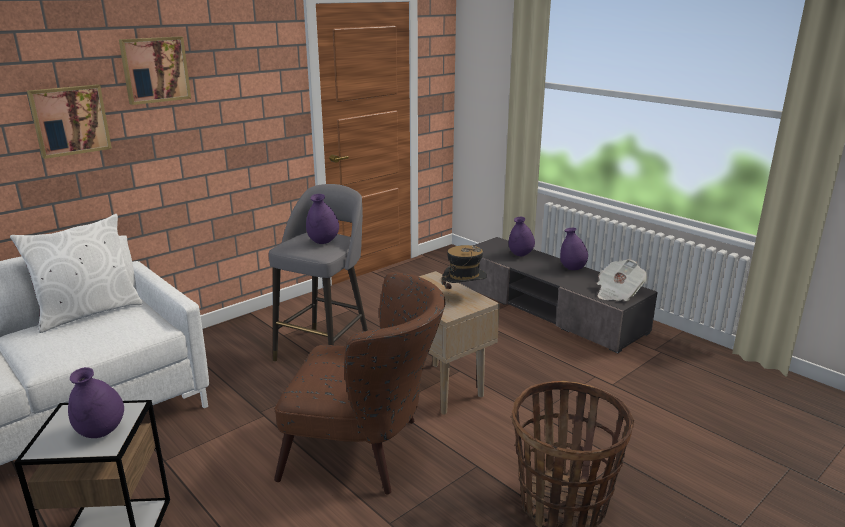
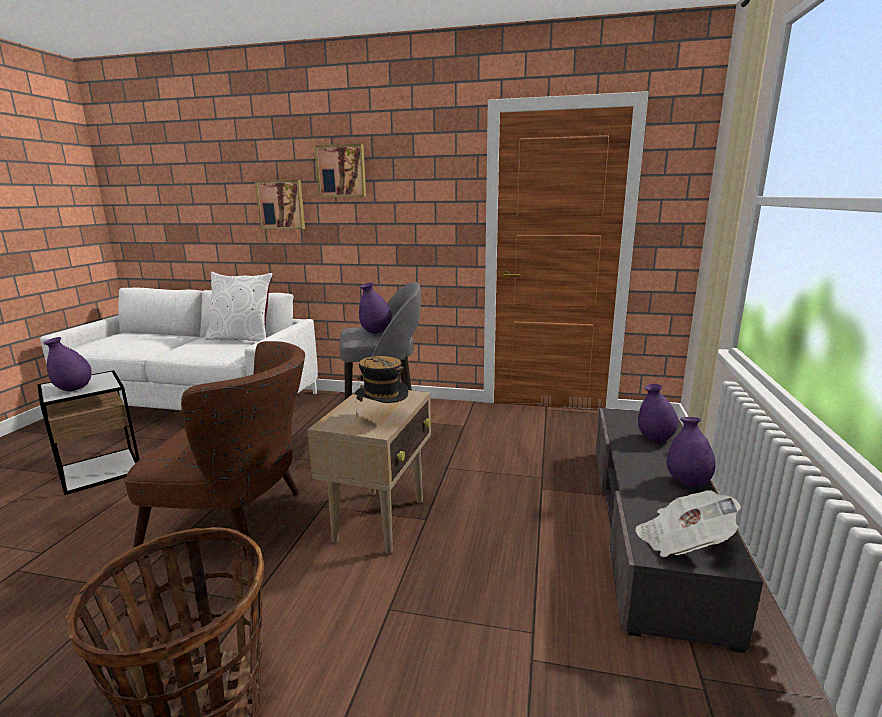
camera: 55 degrees right, 5 degrees down
(366, 451) = (241, 524): brown armchair -> brown armchair turned 60 degrees counterclockwise

